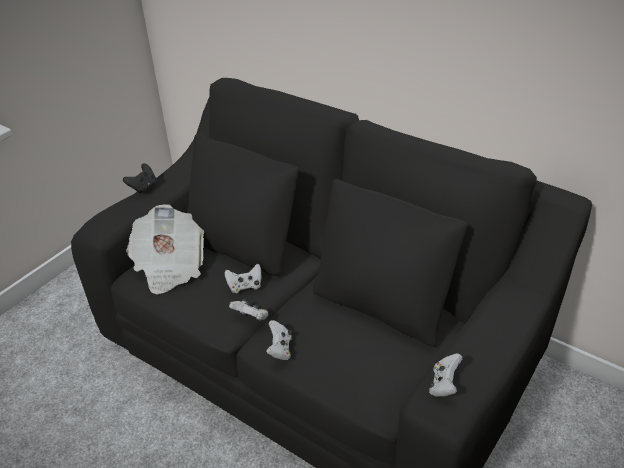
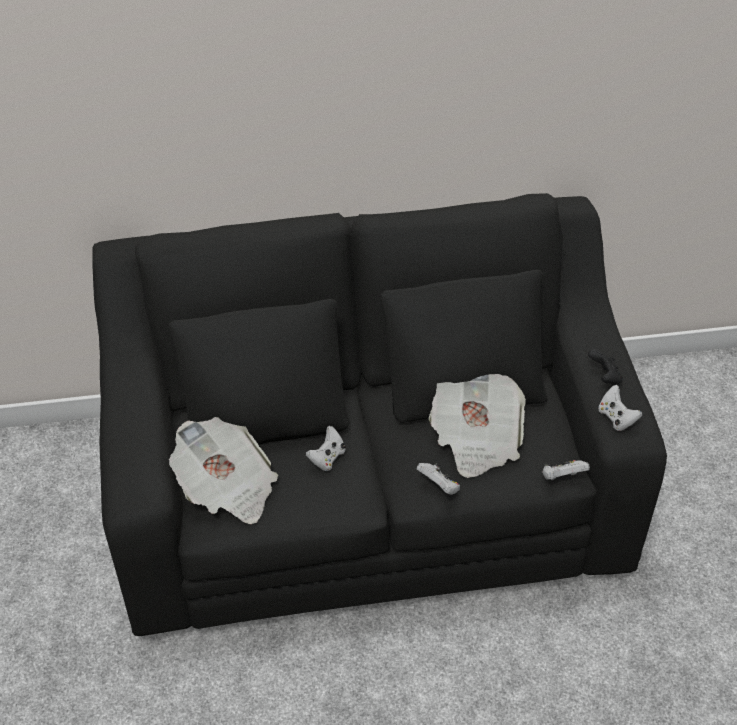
camera: 45 degrees left, 5 degrees up
(143, 187) = (114, 423): black game controller -> black game controller (604, 378)
(251, 317) = (372, 481): white game controller -> white game controller (562, 478)
(344, 335) = (476, 439): none -> newspaper

